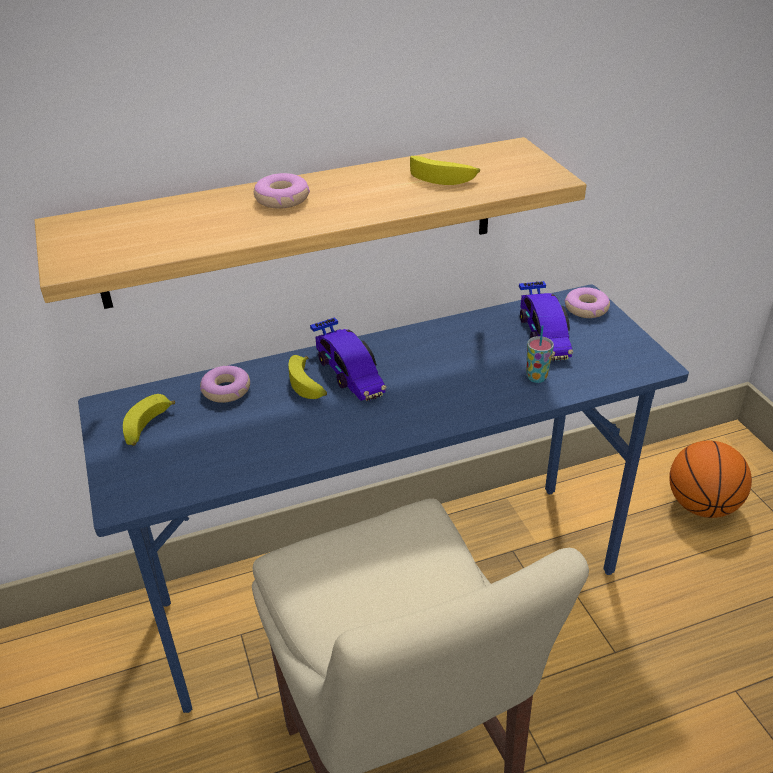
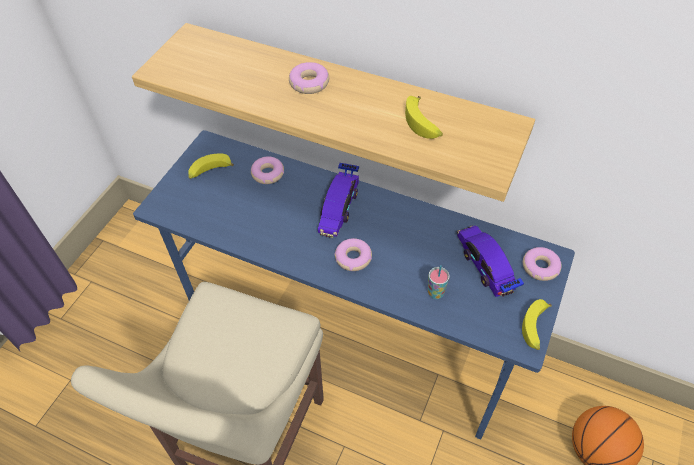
camera: 45 degrees right, 15 degrees up
(308, 385) = (309, 200): banana -> banana (535, 328)
(424, 400) = (353, 258): none -> donut
(544, 333) = (485, 265): toy car -> toy car turned 120 degrees clockwise

